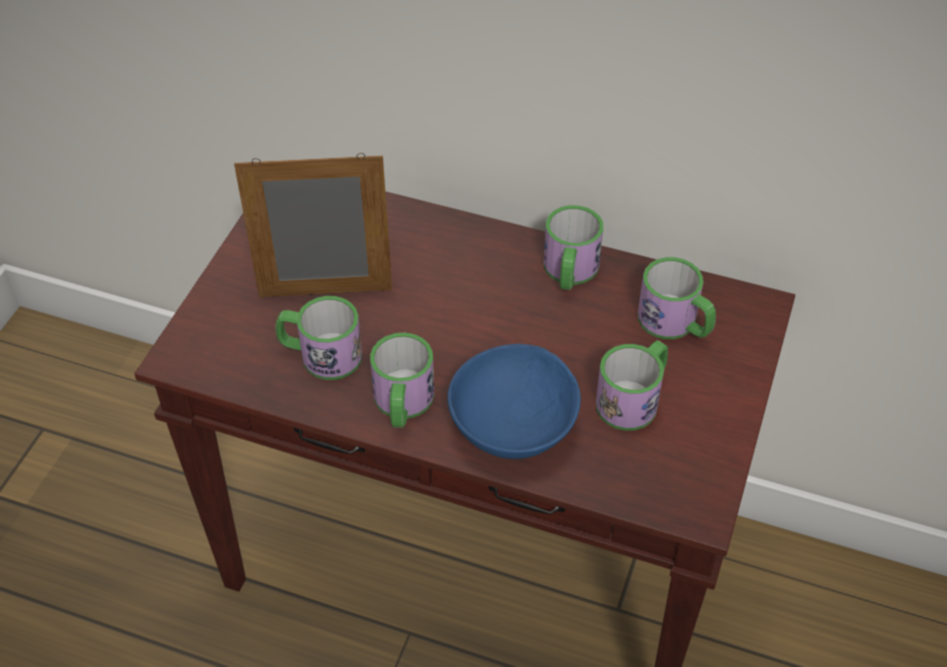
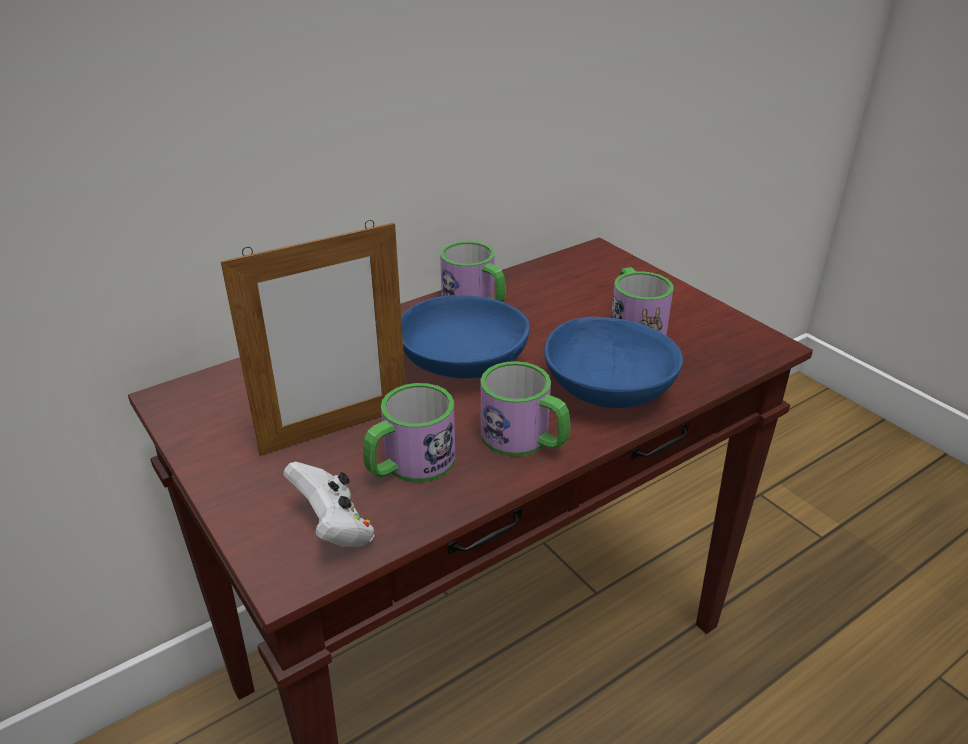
camera: 55 degrees left, 15 degrees down
(230, 354) = (334, 528): none -> white game controller
(325, 293) = (335, 430): picture frame -> picture frame turned 150 degrees counterclockwise
(469, 314) = (462, 364): none -> blue bowl
(675, 323) = (578, 284): mug -> none

